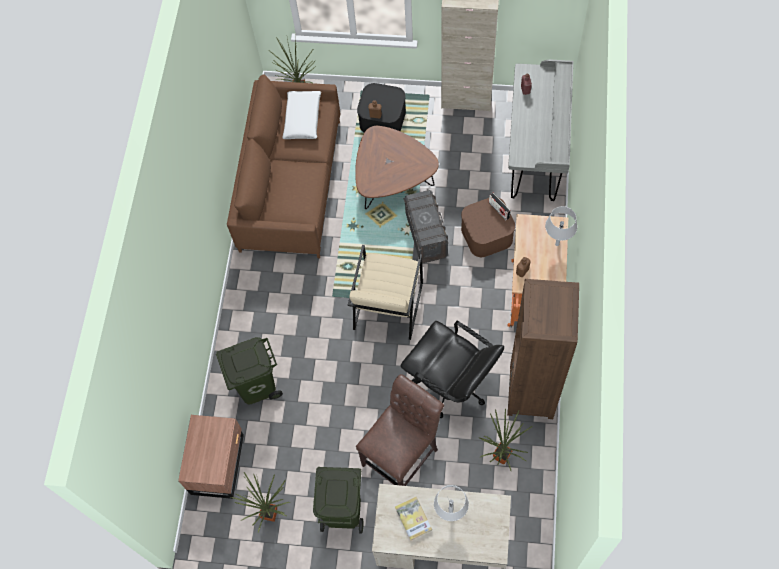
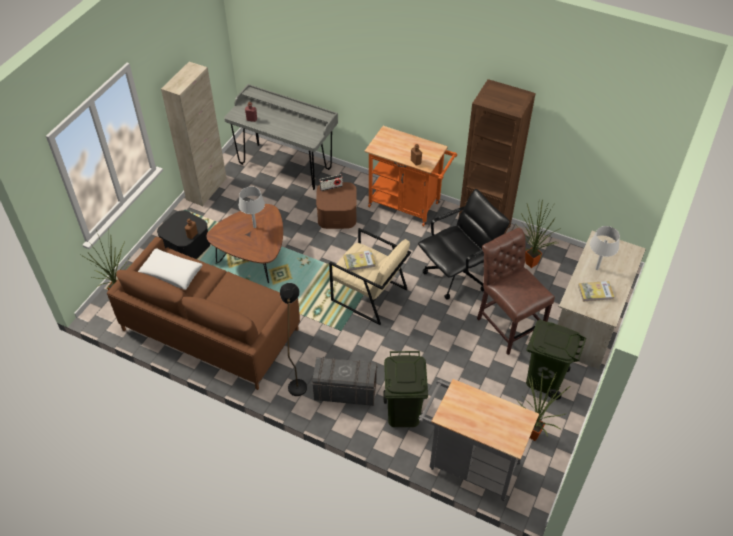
camera: 75 degrees left, 15 degrees down
(219, 463) = (469, 464): brown nightstand -> grey cart
(259, 281) = (297, 381): none -> black floor lamp
(388, 274) = (359, 262): none -> book
(426, 235) = (317, 251): grey storage box -> grey storage box (345, 391)
(557, 244) = (402, 137): grey table lamp -> grey table lamp (254, 226)

